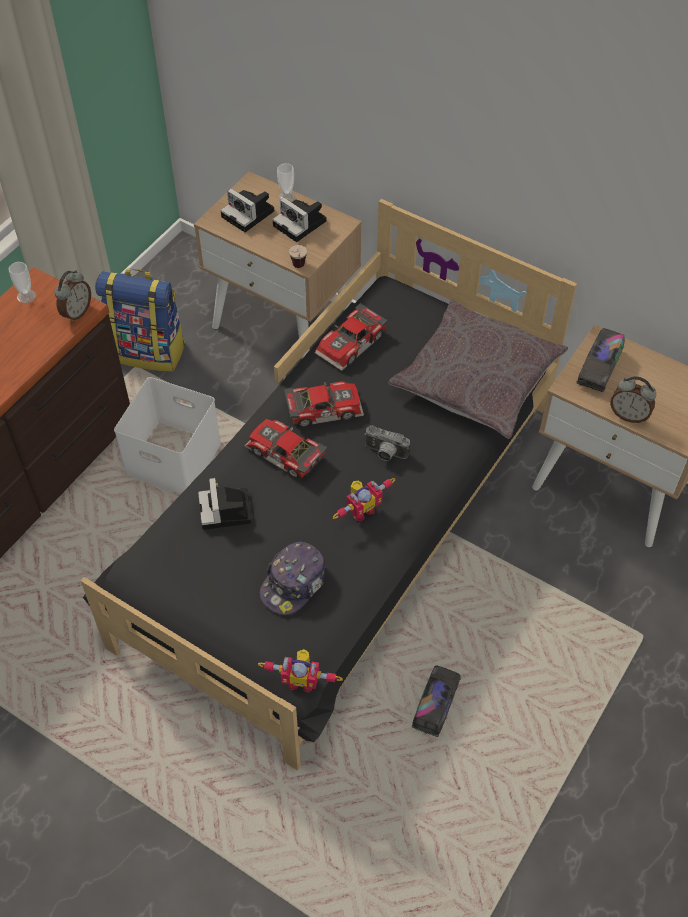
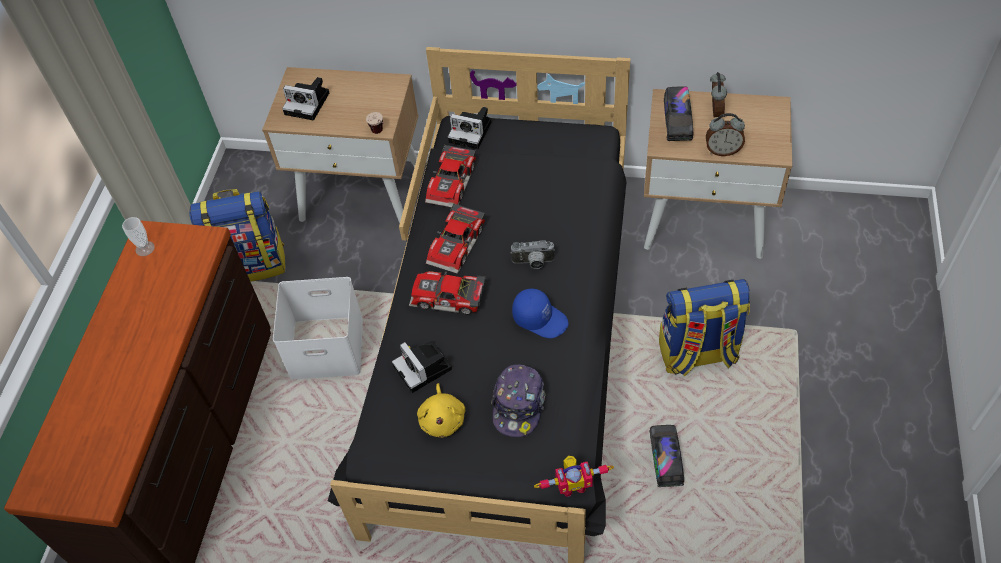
camera: 20 degrees left, 0 degrees up
(76, 312) = (202, 245): alarm clock -> alarm clock (714, 112)
(217, 566) = (442, 419): none -> yellow plush toy
(286, 196) = (333, 76): cup -> none
(301, 224) = (360, 95): camera -> camera (472, 132)
(323, 407) = (458, 245): toy car -> toy car turned 150 degrees clockwise
(361, 510) = (540, 318): toy robot -> blue cap
(477, 379) = (574, 171): grey pillow -> none
(526, 616) = (697, 354): none -> backpack

